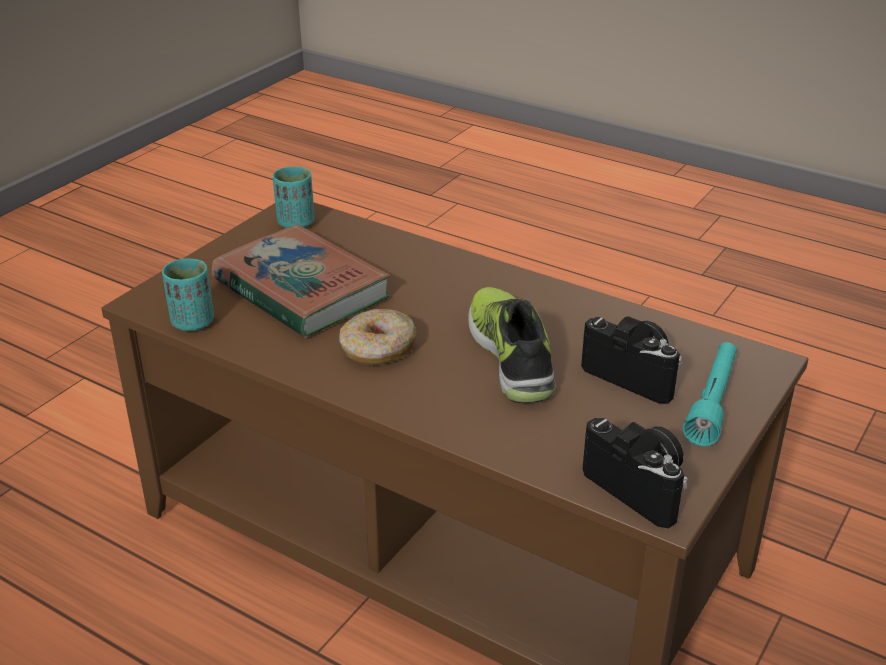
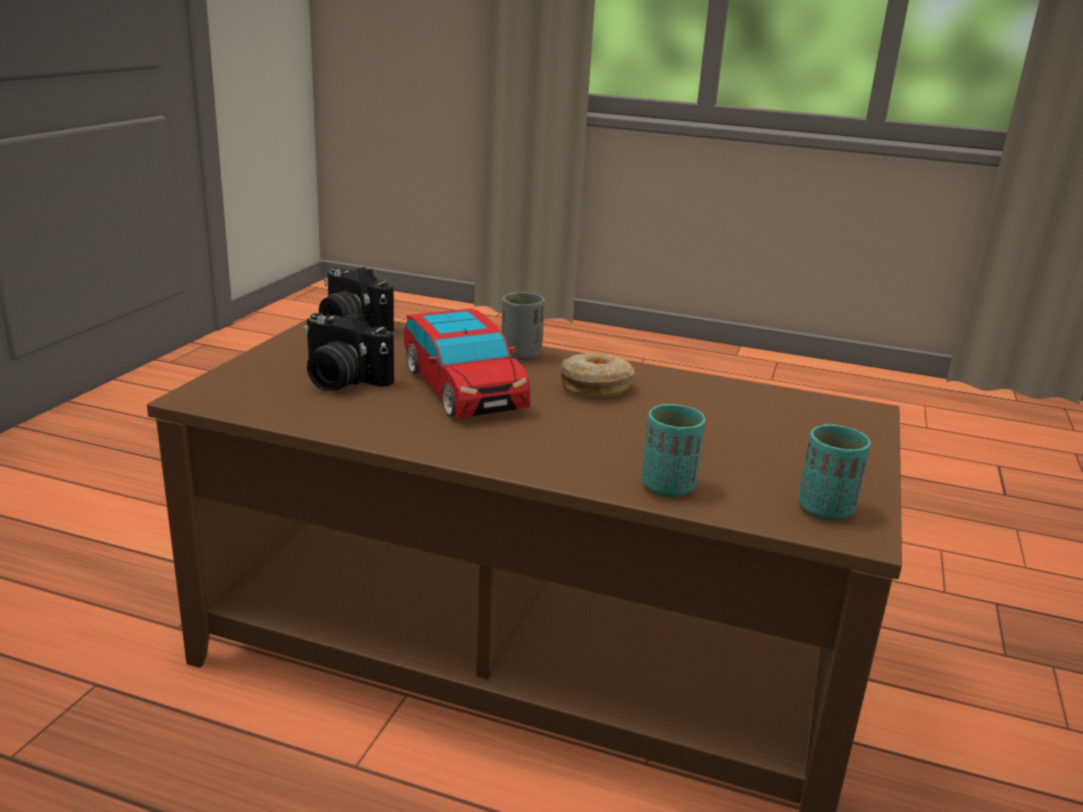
camera: 165 degrees right, 10 degrees down
(192, 322) = (792, 396): turquoise cup -> turquoise cup (668, 487)
(301, 290) = (721, 429): book -> none
(433, 408) = (521, 355): none -> grey cup
(513, 355) = (462, 388): shoe -> toy car
(712, 402) = (272, 367): turquoise flashlight -> none

